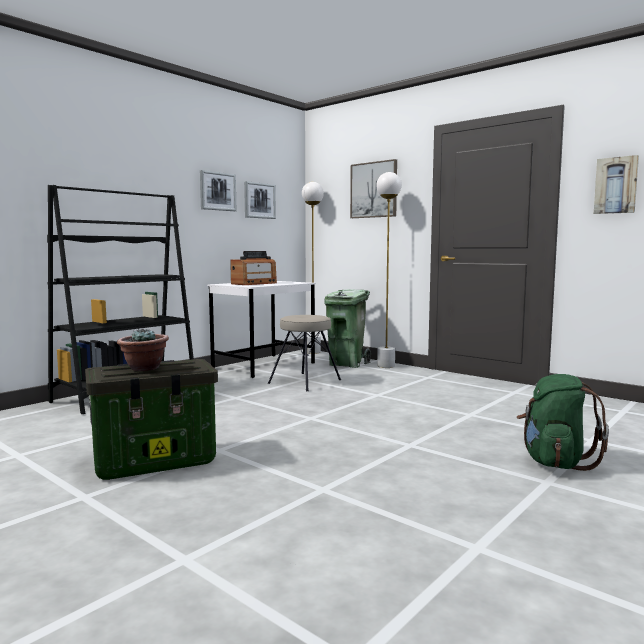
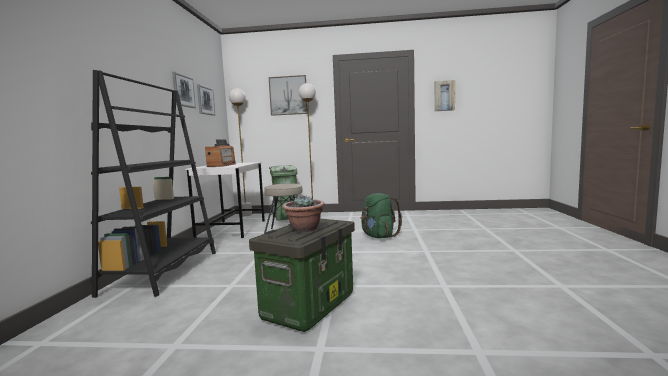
camera: 35 degrees left, 0 degrees up
(555, 462) = (496, 241): green backpack -> green backpack (378, 236)

